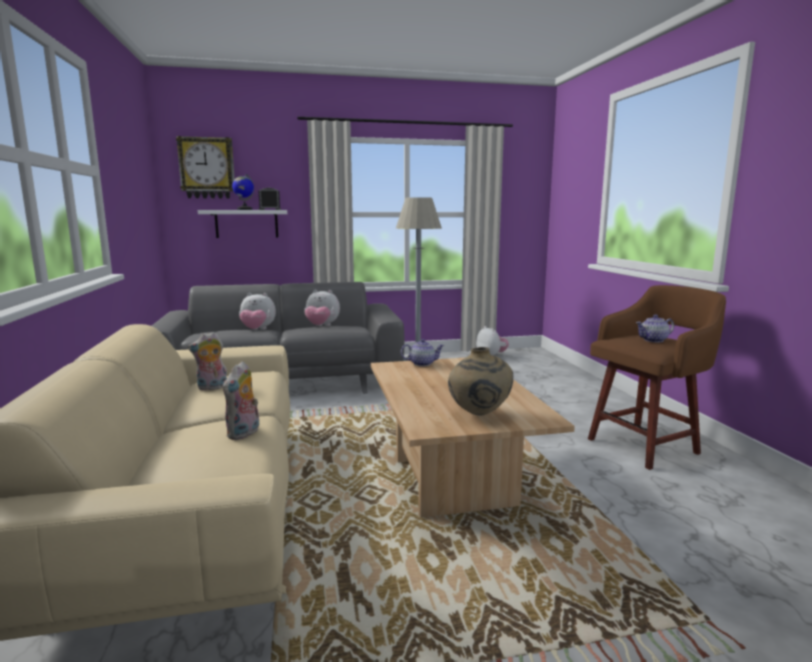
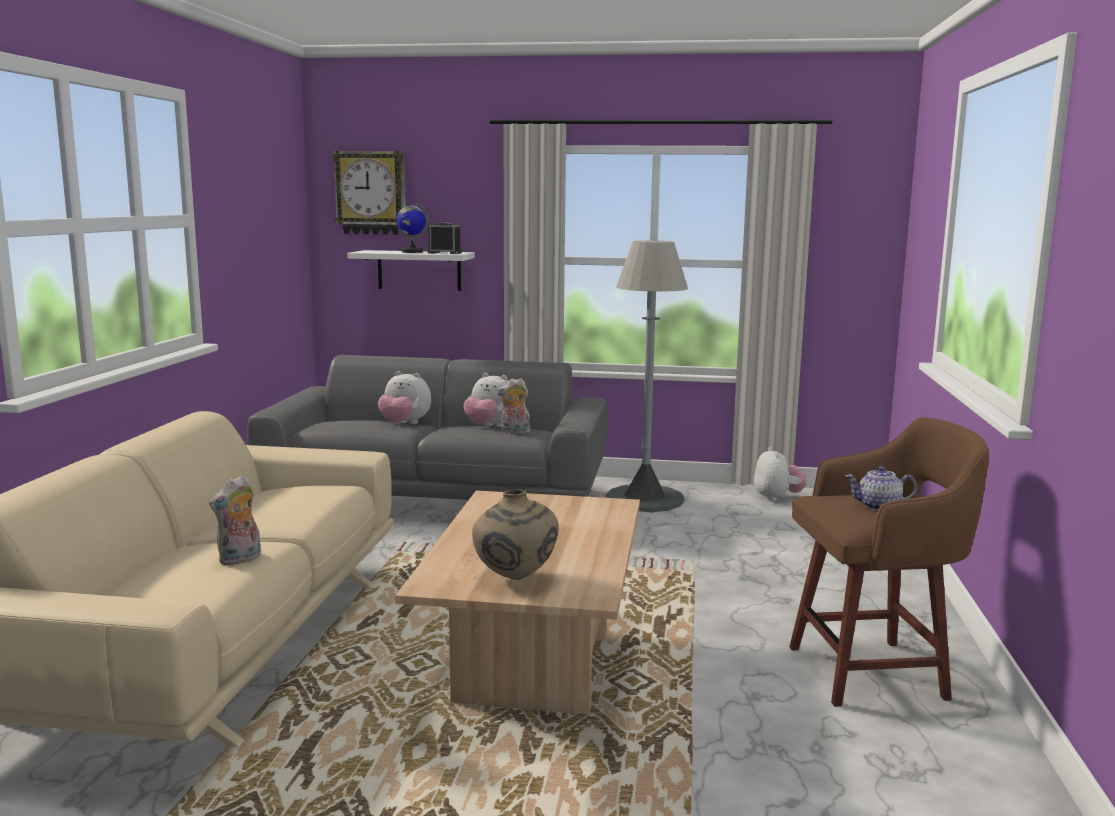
camera: 20 degrees right, 0 degrees up
(212, 388) = (266, 500): plush toy -> plush toy (514, 432)
(422, 363) = (540, 500): teapot -> none

